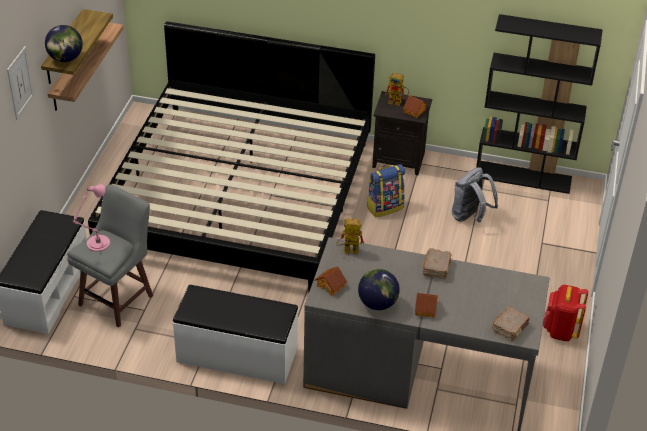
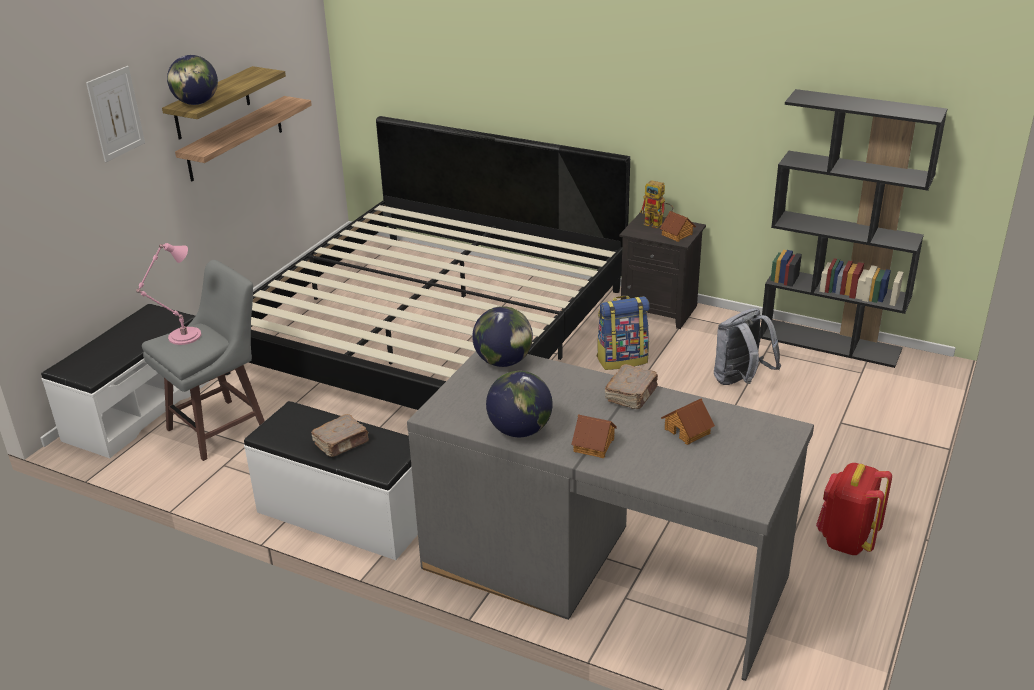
camera: 15 degrees right, 10 degrees down
(331, 285) = (459, 401): toy house -> toy house (687, 431)
(347, 251) = (503, 362): toy robot -> globe
(510, 328) = (726, 487): brown book -> brown book (342, 443)

